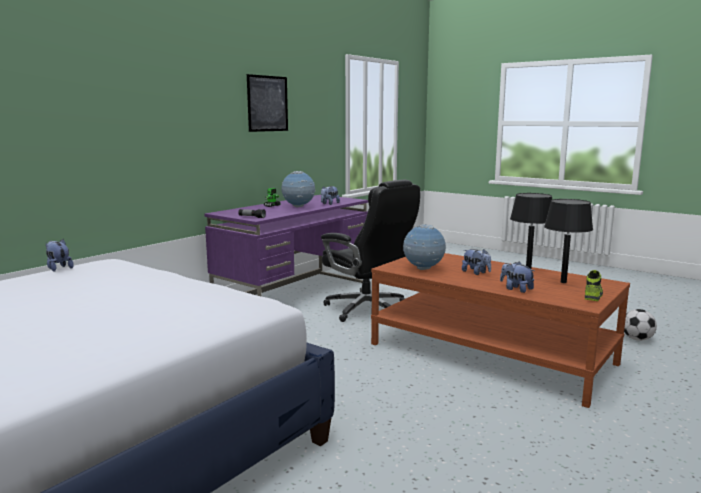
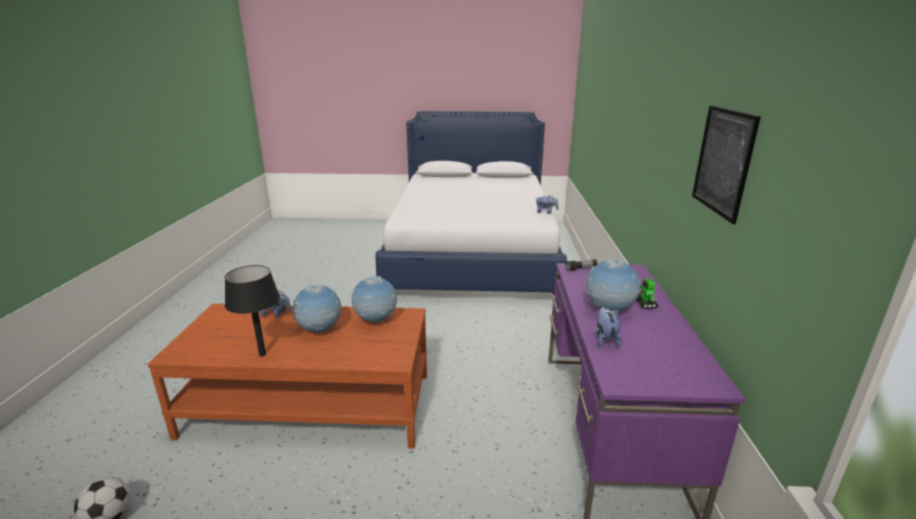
camera: 145 degrees right, 10 degrees up
(368, 309) = (489, 435): black office chair -> none
(476, 273) = (320, 331): plush toy -> globe
(563, 282) = (226, 340): black table lamp -> none
(592, 295) = (206, 324): shoe -> none

